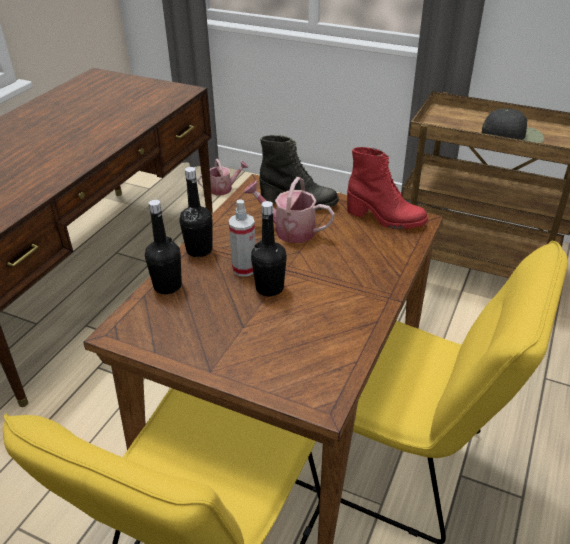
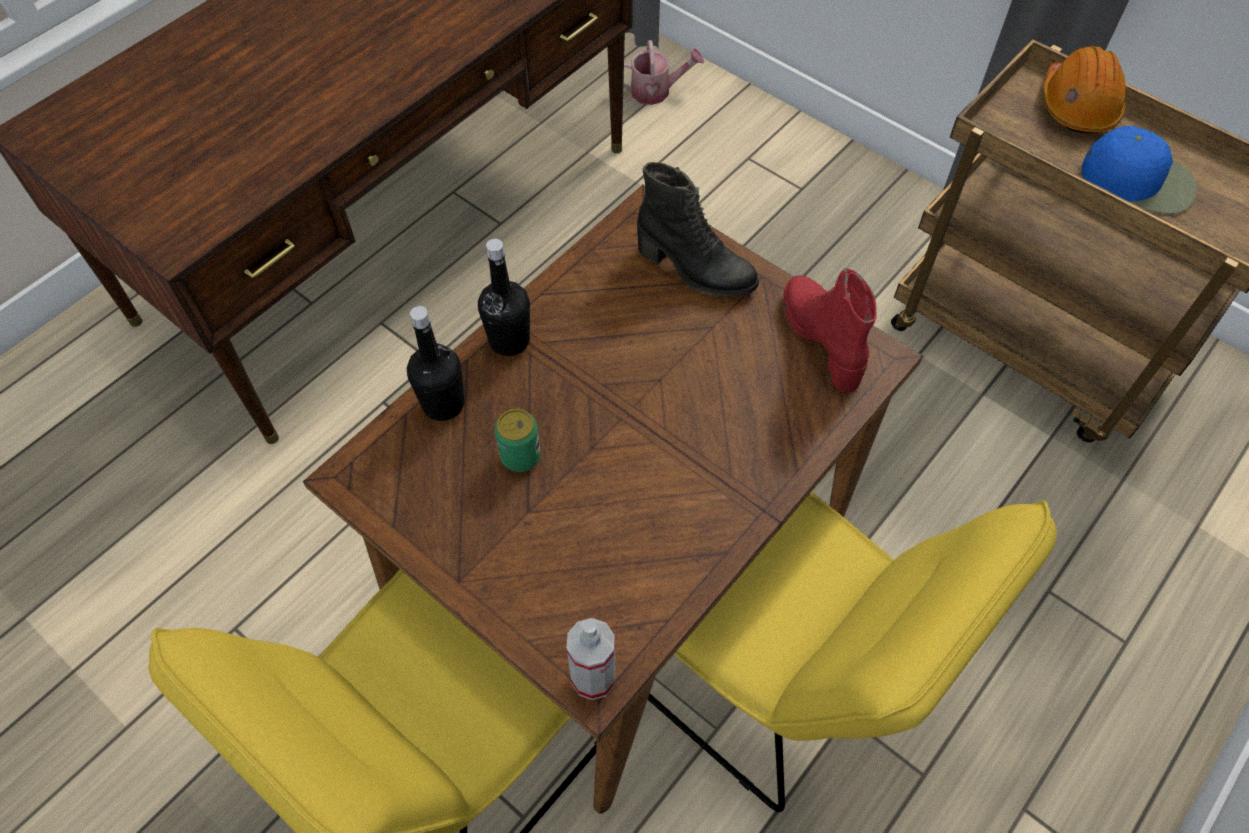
camera: 15 degrees right, 20 degrees up
(227, 301) = (520, 456): none -> can
(244, 269) = (565, 396): spray bottle -> spray bottle (593, 677)
(269, 288) = (590, 445): black bottle -> none
(289, 230) = (659, 329): watering can -> none
(385, 219) = (822, 340): red boot -> red boot turned 150 degrees counterclockwise
(466, 114) = (1078, 105): none -> orange hard hat
(512, 136) = (1138, 180): black cap -> blue cap

